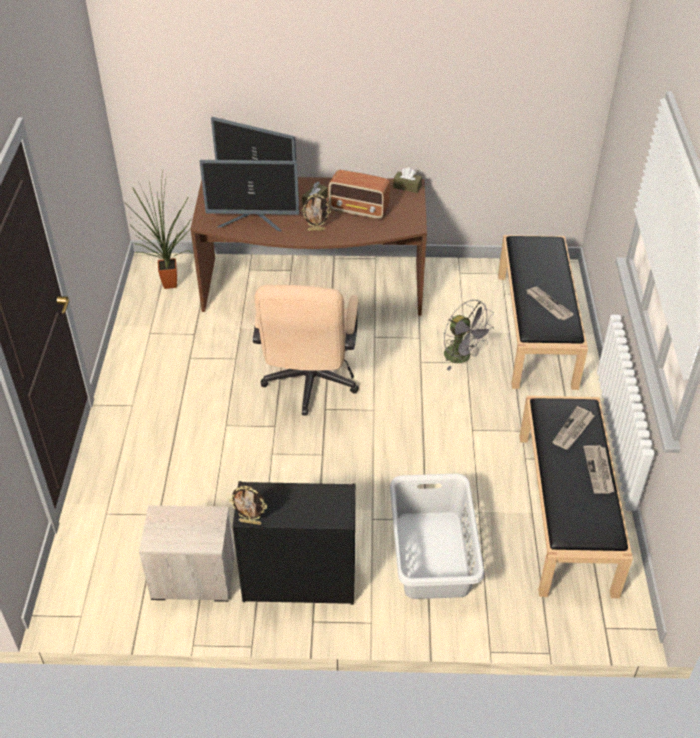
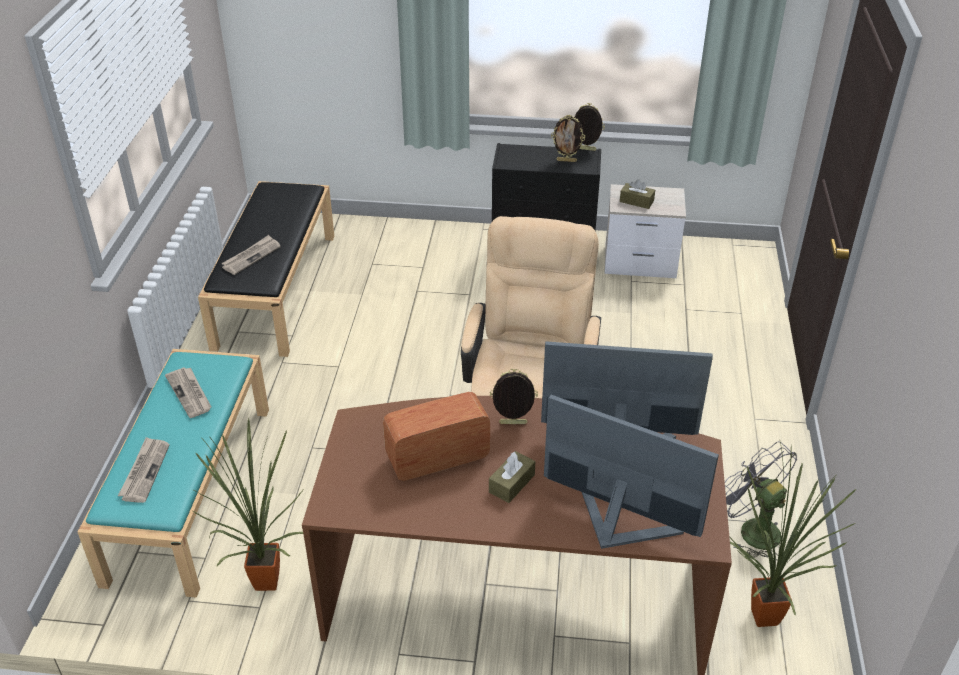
camera: 175 degrees left, 5 degrees down
(273, 502) = (566, 160): none -> picture frame
(359, 210) = (436, 459): radio -> radio turned 45 degrees counterclockwise
(407, 186) = (339, 505): brown tissue box -> brown tissue box (636, 201)
(433, 554) = (417, 266): grey laundry basket -> none
(462, 357) = (315, 455): grey fan -> grey fan (752, 529)
(464, 284) = (262, 581): none -> potted plant
(536, 330) = (190, 490): black bench -> turquoise bench
(599, 471) = (248, 224): newspaper -> newspaper (144, 471)

